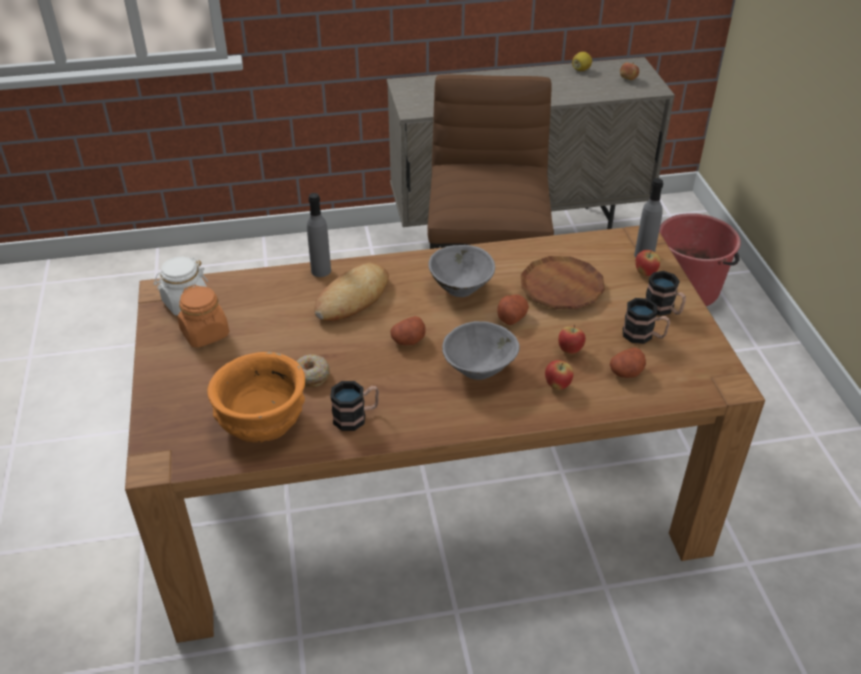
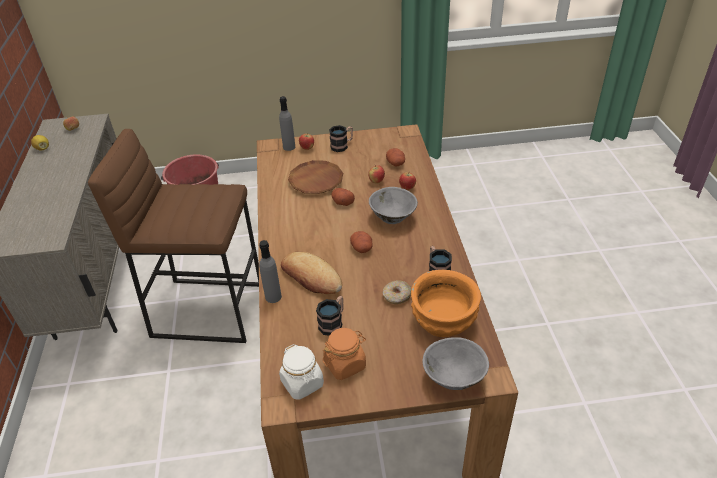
camera: 85 degrees left, 0 degrees up
(461, 288) = (309, 223): grey bowl -> grey bowl (454, 378)
(643, 336) = (365, 154): mug -> mug (333, 323)

